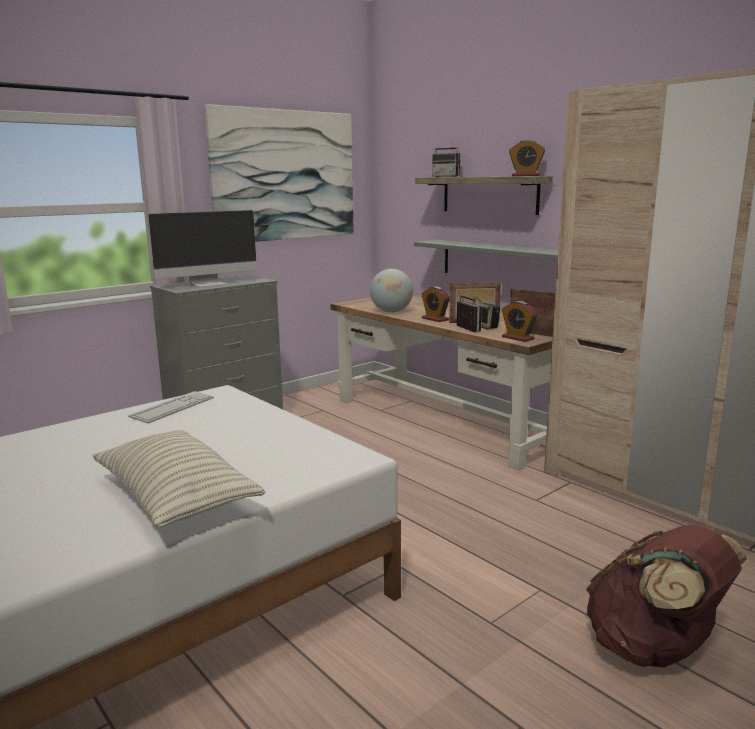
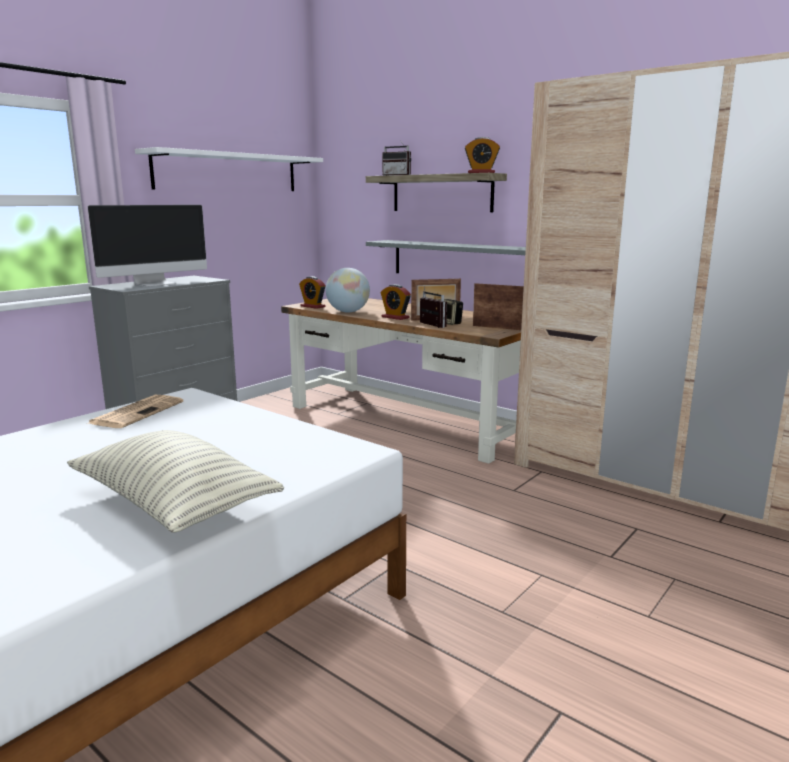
camera: 10 degrees left, 0 degrees up
(173, 407) = (137, 412): keyboard -> newspaper
(285, 175) = (228, 172): picture -> white shelf
(518, 338) = (485, 332): alarm clock -> alarm clock (313, 306)
(653, 649) = (663, 621): brown backpack -> none

